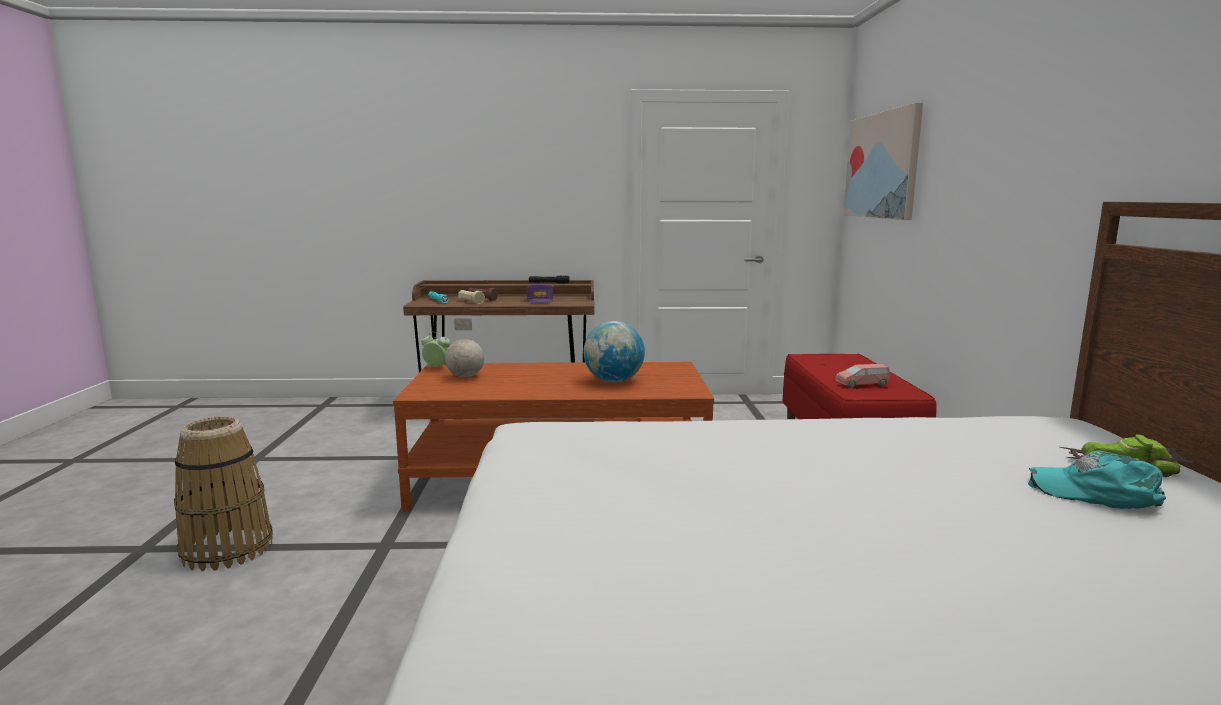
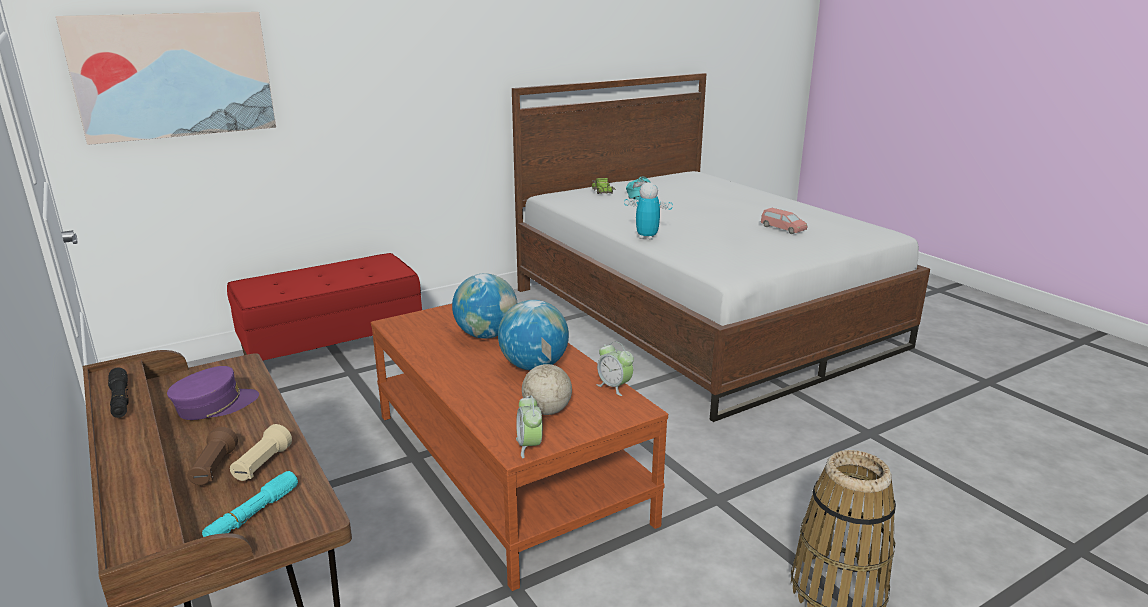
camera: 120 degrees left, 10 degrees up
(457, 395) = (614, 387): none -> alarm clock
(533, 383) = (534, 366): none -> globe
(737, 425) = (646, 237): none -> toy robot
(862, 384) = (365, 272): pink toy car -> pink toy car (782, 229)

